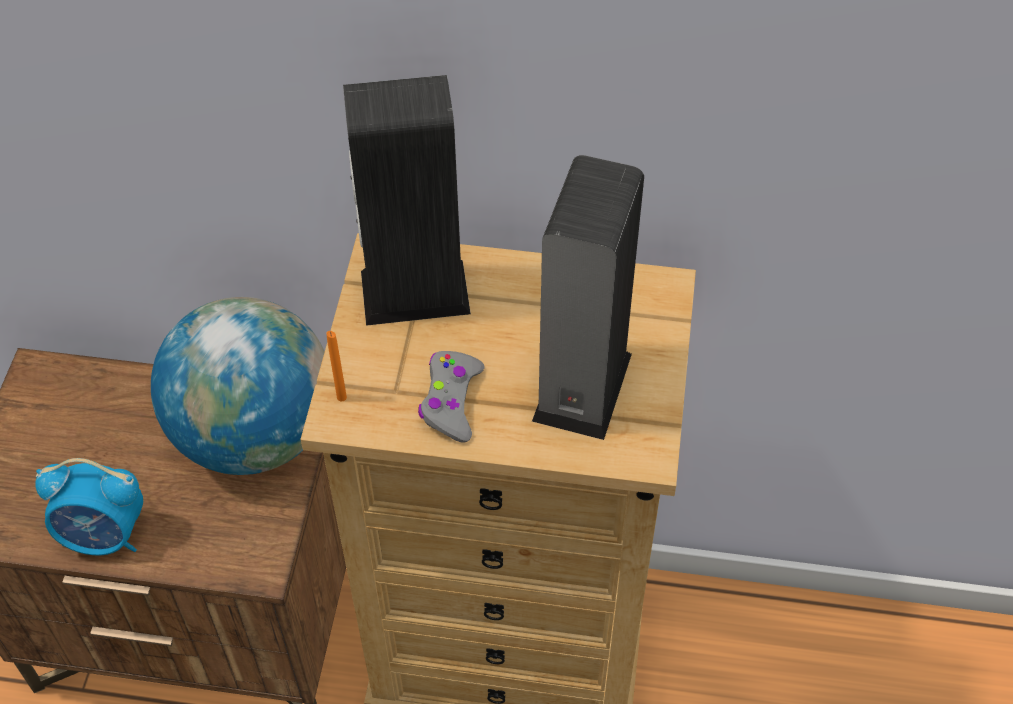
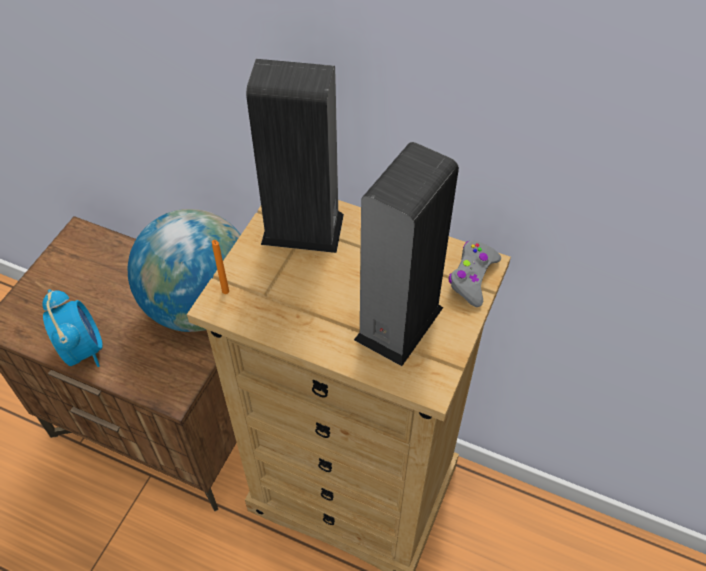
camera: 15 degrees right, 0 degrees up
(105, 535) = (83, 349): alarm clock -> alarm clock turned 135 degrees counterclockwise
(451, 402) = (300, 312): grey game controller -> grey game controller (472, 277)

